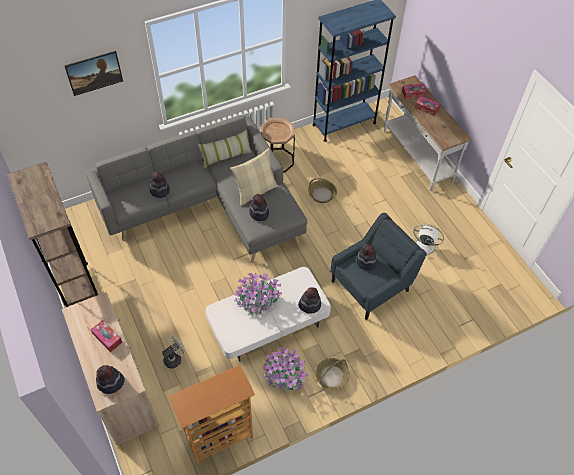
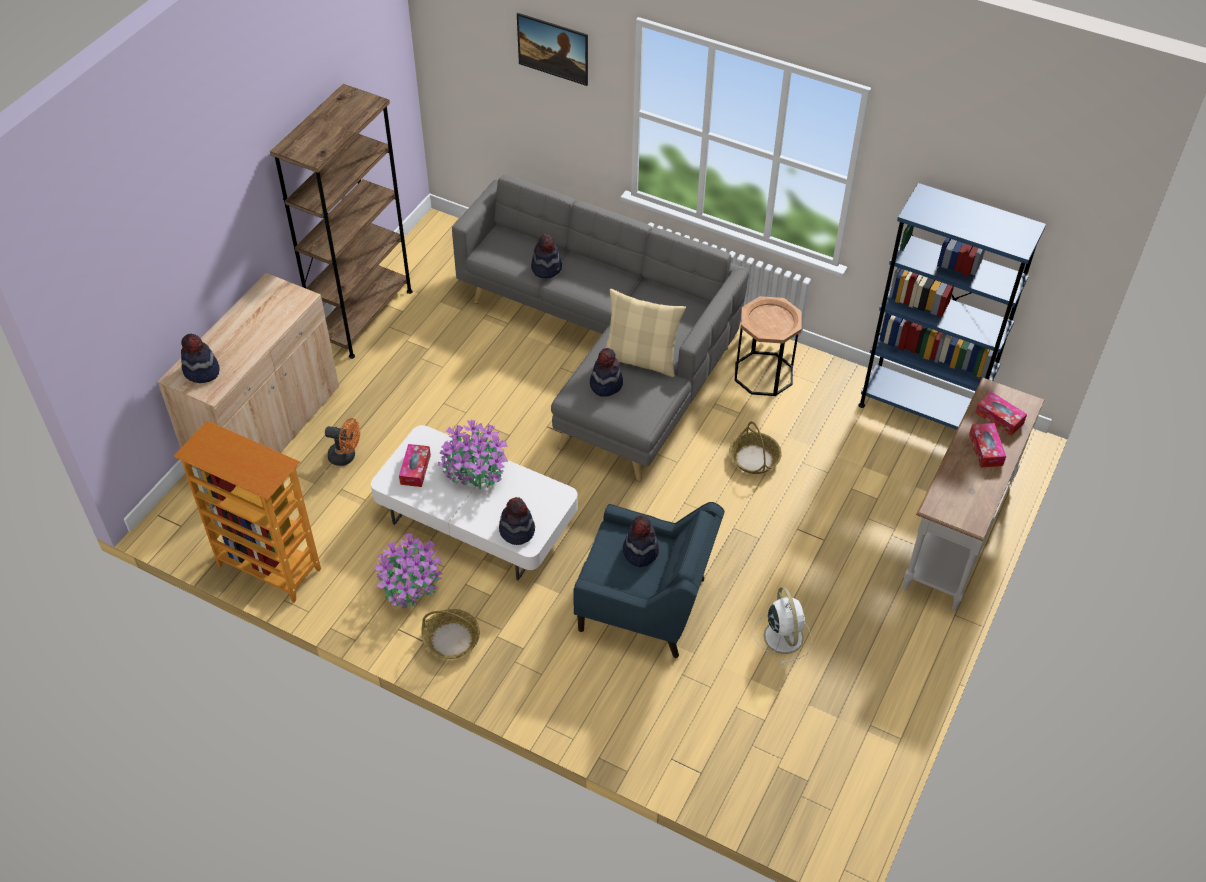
camera: 55 degrees right, 5 degrees down
(107, 338) = (258, 333): tissue box -> tissue box (415, 469)
(175, 358) = (346, 456): beige fan -> orange fan
(226, 156) = (670, 296): pillow -> none

